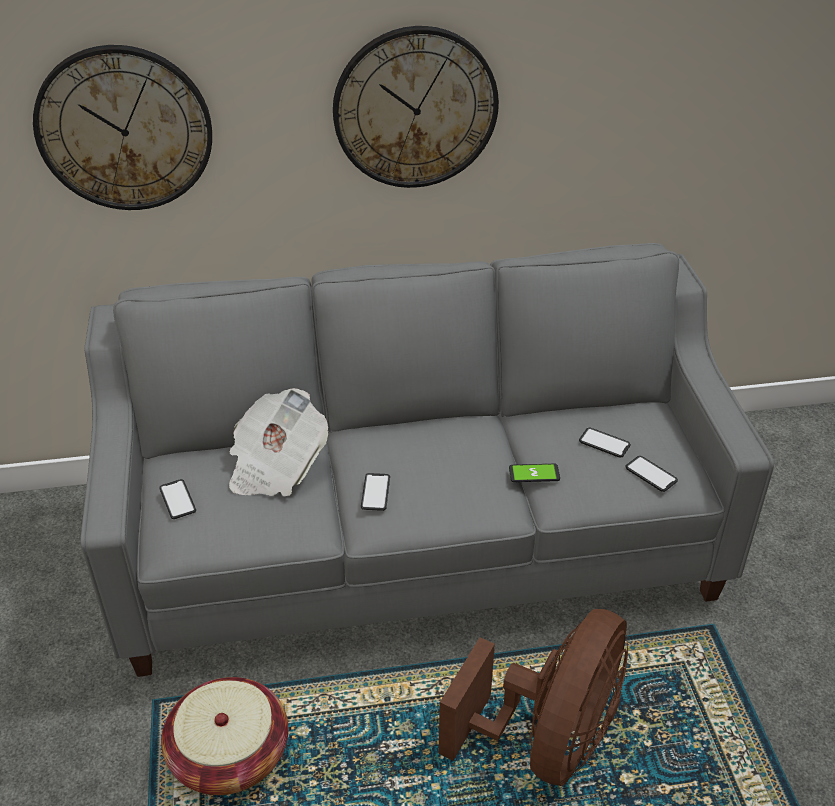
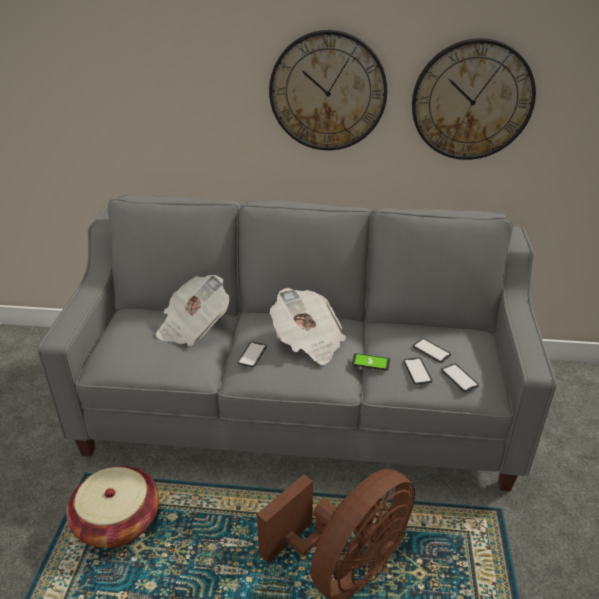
camera: 15 degrees right, 5 degrees down
(124, 129) = (132, 86): wall clock -> wall clock (472, 101)
(177, 500) = (120, 336): phone -> phone (417, 371)
(442, 459) = (308, 341): none -> newspaper

